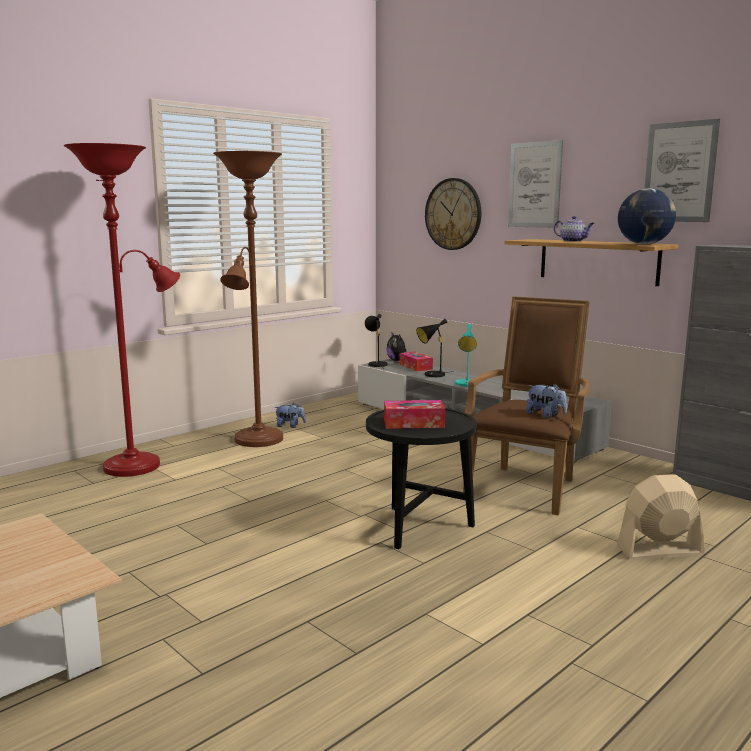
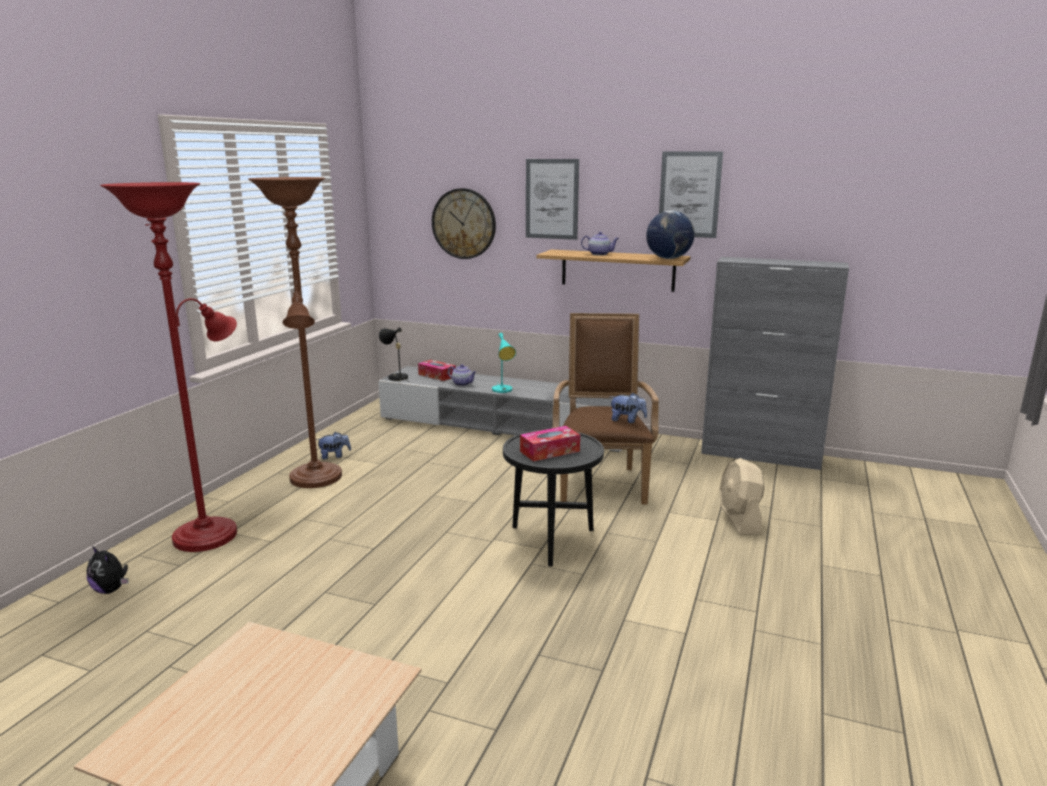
camera: 25 degrees left, 5 degrees up
(397, 360) = (411, 370): plush toy -> plush toy (111, 590)
(432, 375) = (463, 384): black table lamp -> teapot
(659, 550) = (739, 520): beige fan -> beige fan turned 60 degrees counterclockwise

